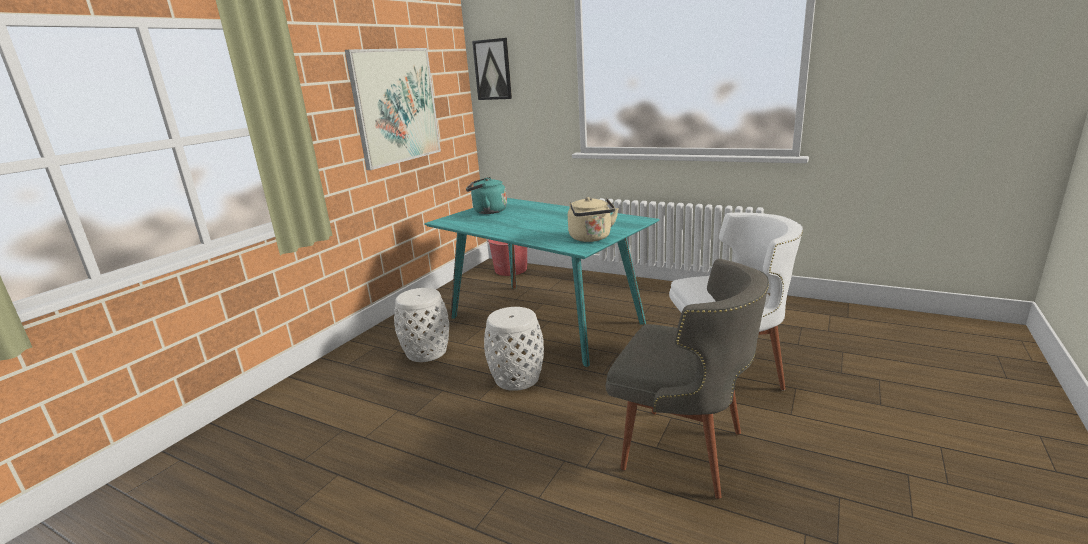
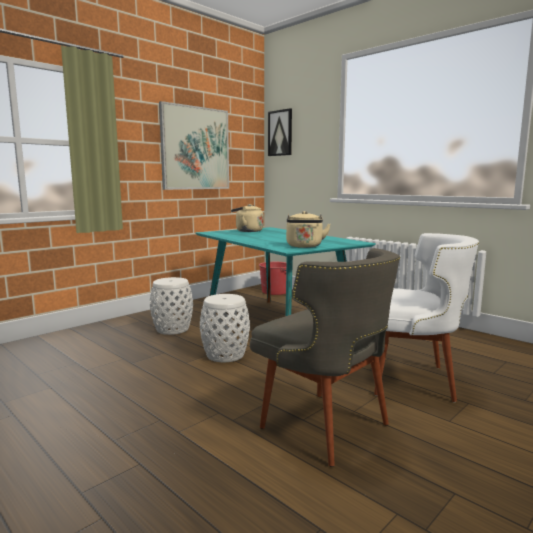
camera: 15 degrees right, 10 degrees down
(487, 211) = (247, 231): turquoise kettle -> beige kettle

